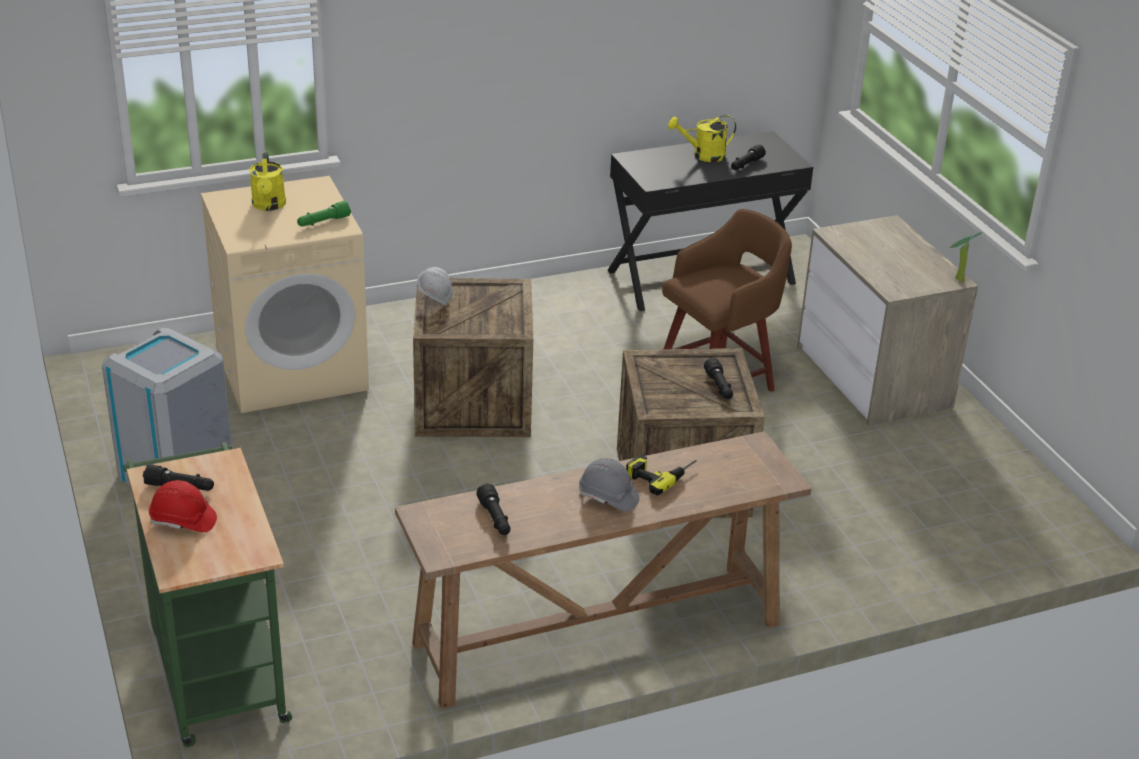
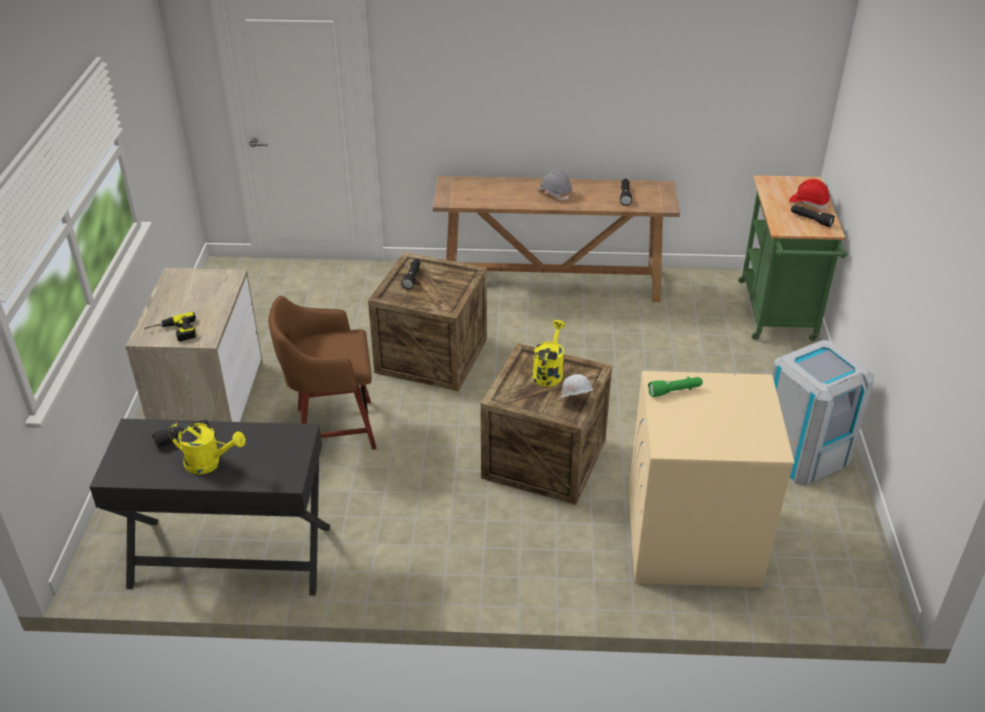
camera: 155 degrees left, 5 degrees up
(269, 206) = (724, 425): yellow watering can -> yellow watering can (549, 372)
(660, 473) = (515, 198): power drill -> power drill (173, 333)
(957, 279) = (172, 275): potted plant -> none

